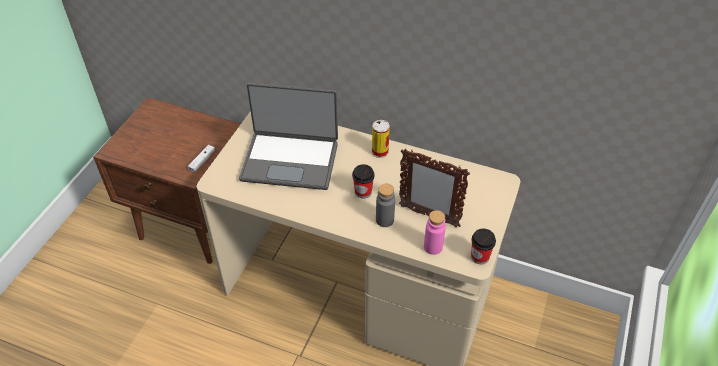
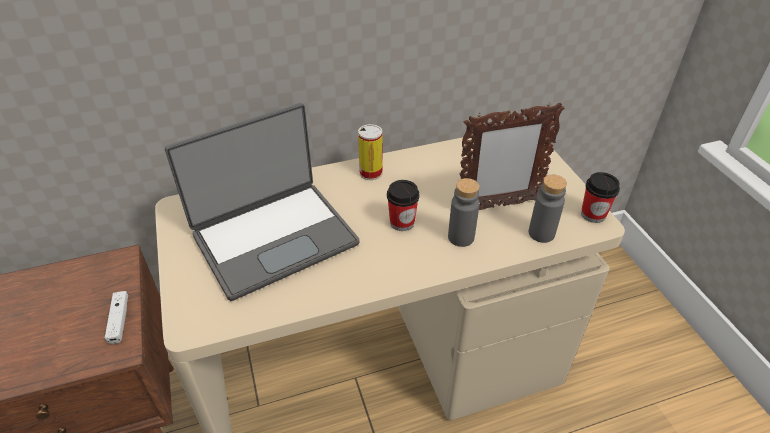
camera: 40 degrees left, 5 degrees down
(433, 247) = (541, 233): pink bottle -> grey bottle

